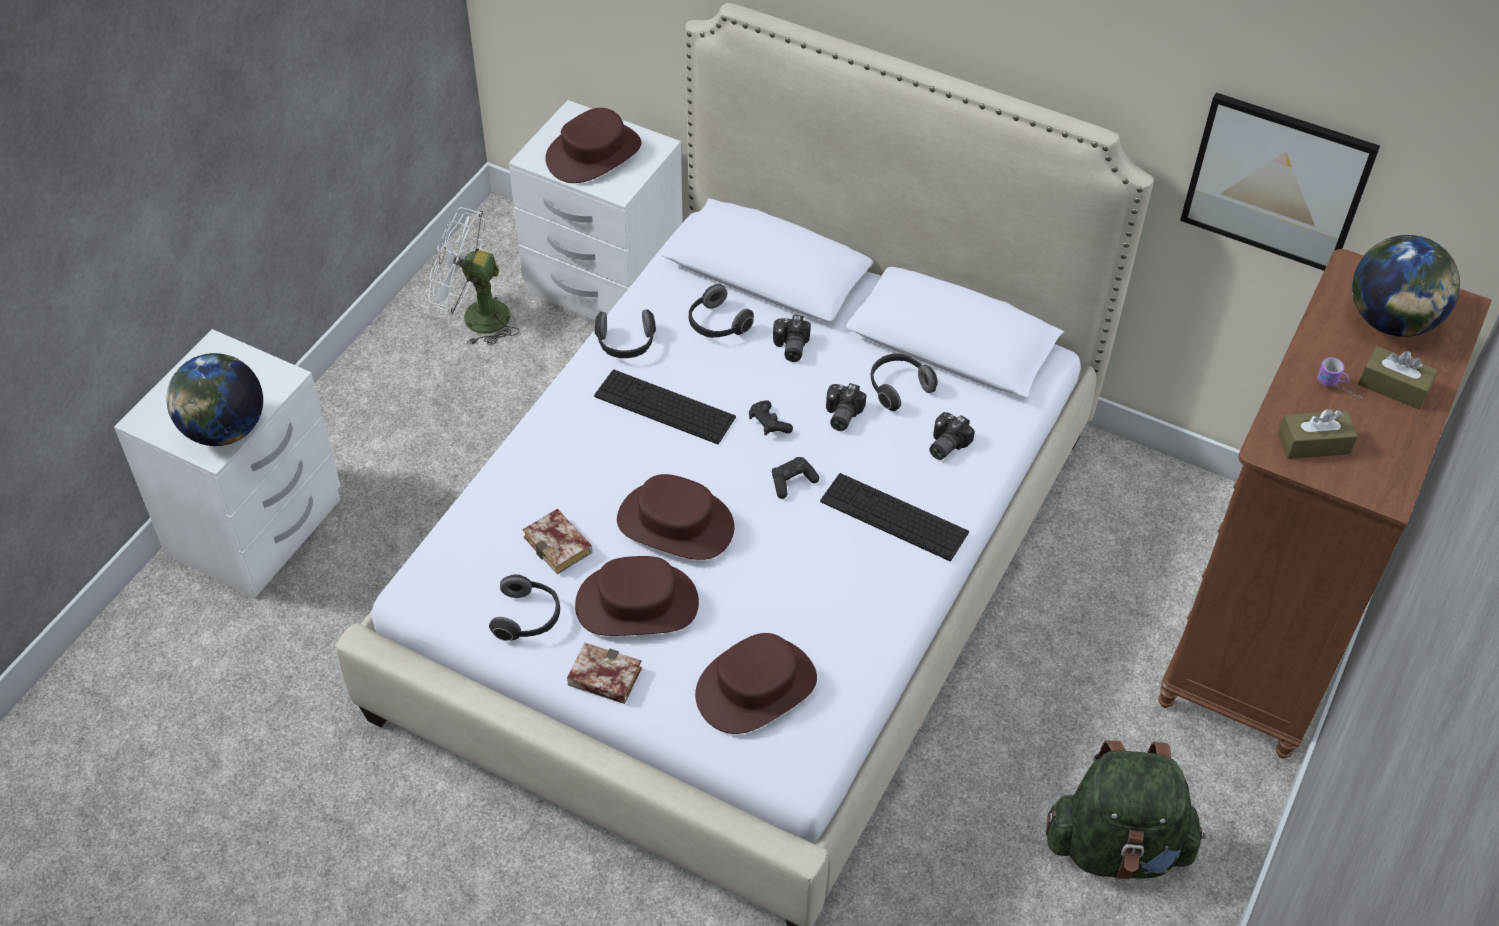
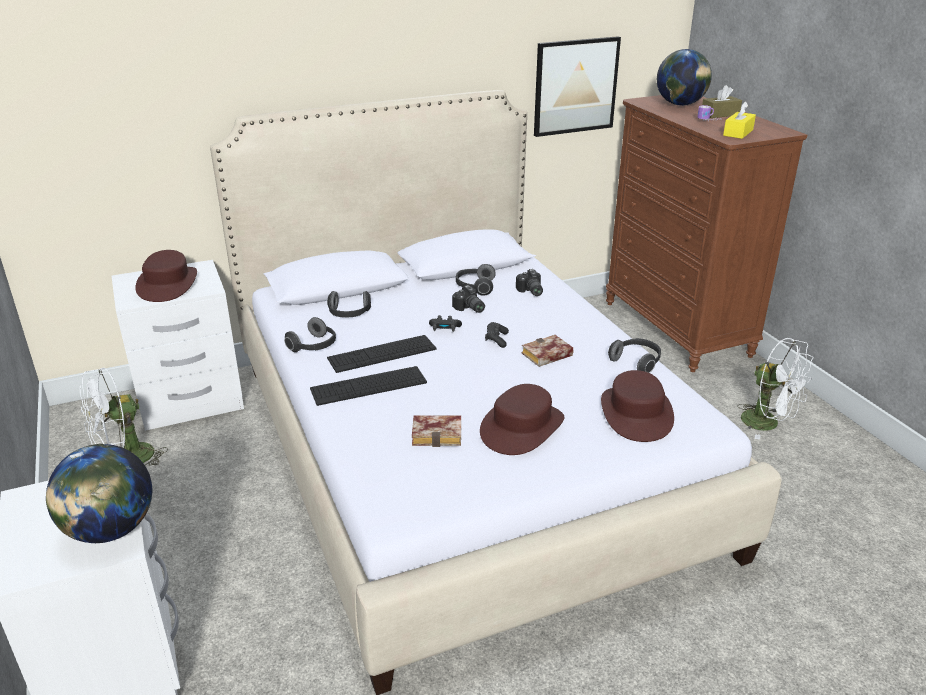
camera: 50 degrees left, 20 degrees down
(528, 618) = (480, 476): headphones -> headphones (636, 362)
(601, 678) = (566, 468): book -> book (546, 356)
(676, 523) = (477, 386): brown hat -> none
(789, 347) = (400, 302): camera -> none
(894, 517) = (560, 323): keyboard -> keyboard (368, 386)
(1117, 847) = (768, 423): green backpack -> white fan
(1313, 443) = (738, 133): brown tissue box -> yellow tissue box

